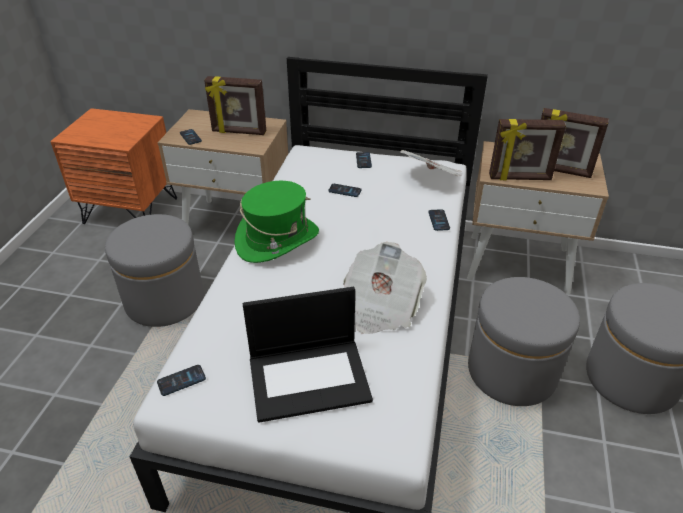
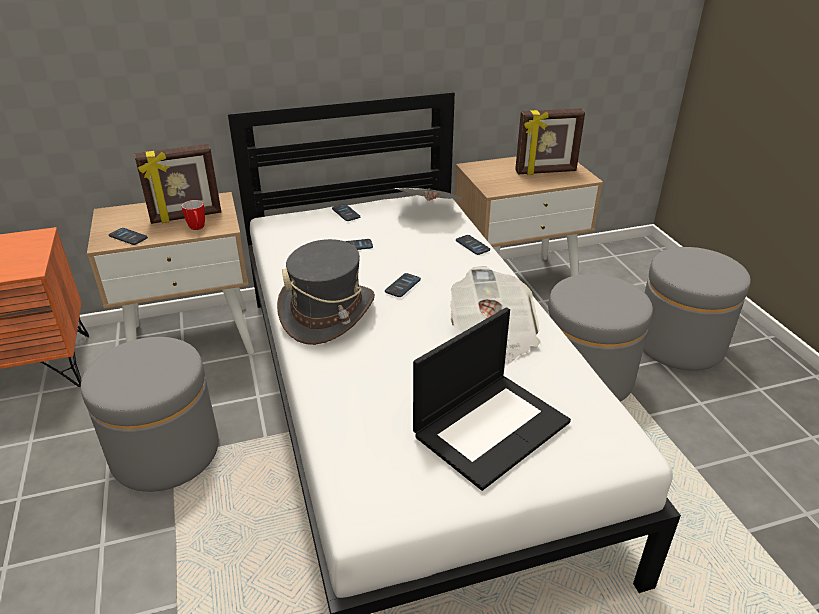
camera: 30 degrees left, 5 degrees down
(181, 380) = (357, 489): phone -> phone (402, 286)
(238, 144) = (197, 228): none -> mug
(277, 240) = (327, 313): green hat -> grey hat
(520, 178) = (519, 186): picture frame -> none

